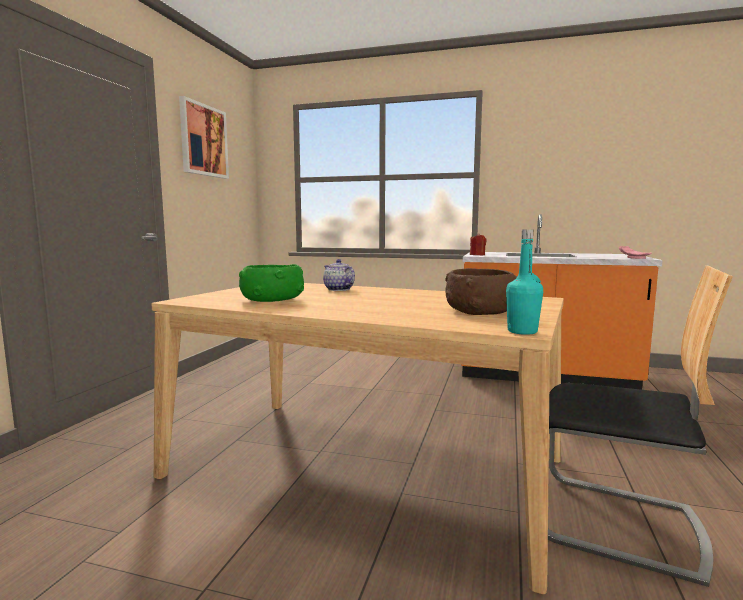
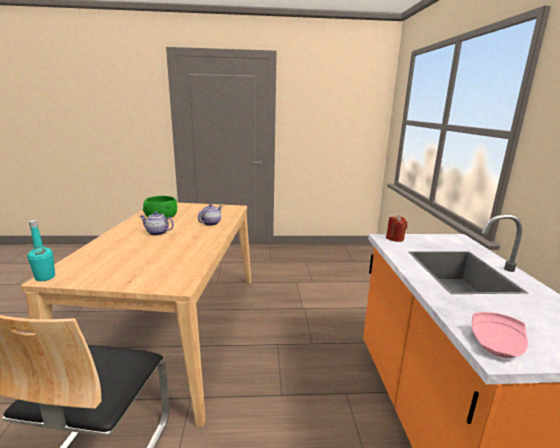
camera: 70 degrees right, 10 degrees up
(203, 140) = (322, 96): picture -> none
(356, 302) = (157, 233): none -> teapot
(481, 311) = (117, 265): brown bowl -> none

